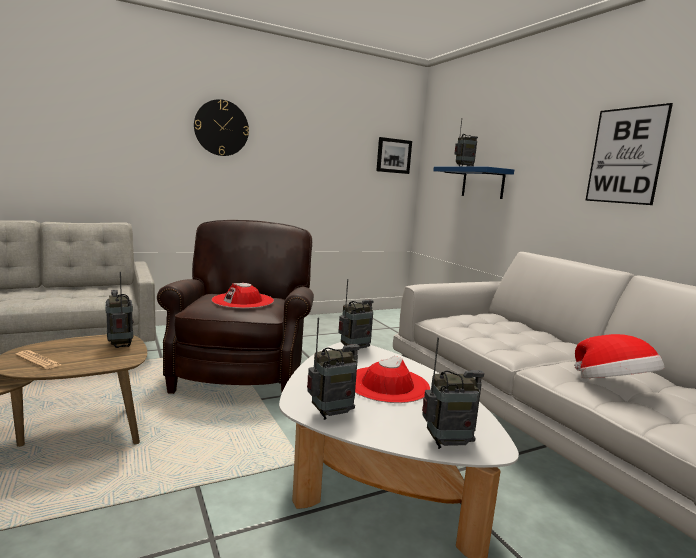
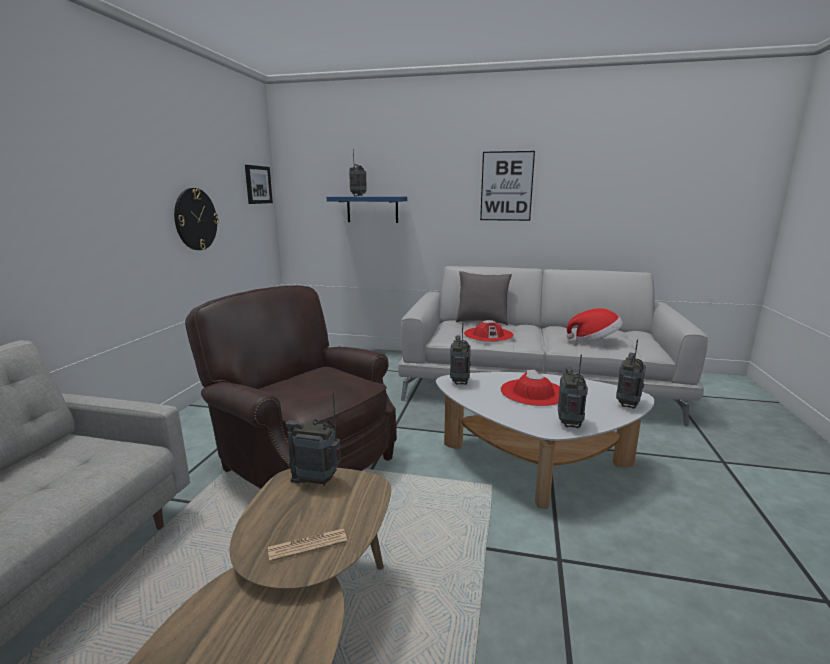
camera: 50 degrees left, 5 degrees up
(221, 128) = (95, 165): wall clock -> wall clock (195, 219)
(243, 301) = (322, 382): red hat -> red hat (488, 334)
(524, 324) = (482, 321): none -> grey pillow

